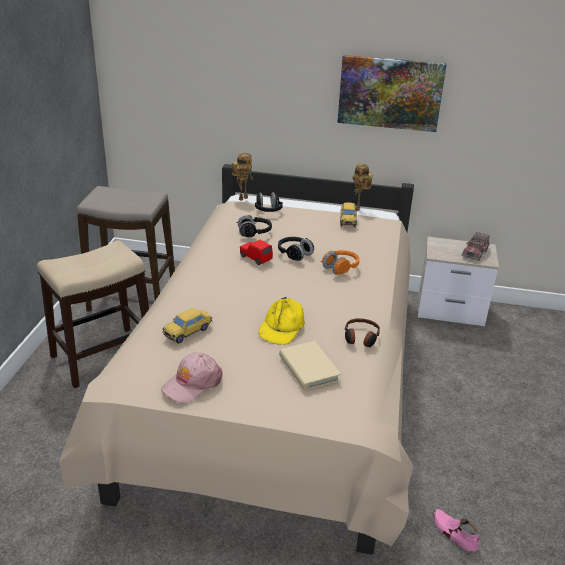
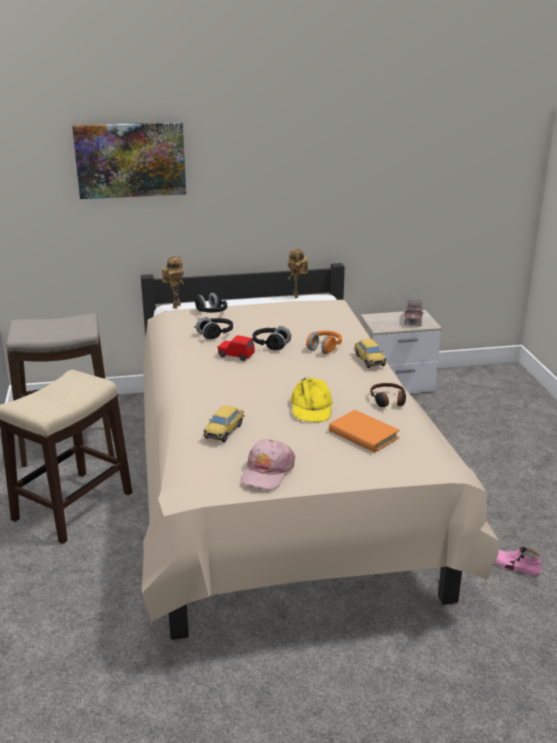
camera: 20 degrees left, 5 degrees down
(309, 368) = (363, 434): beige book -> orange book
(348, 220) = (297, 307): toy car -> toy car (369, 360)
(390, 93) = (308, 174): picture -> picture (130, 160)

